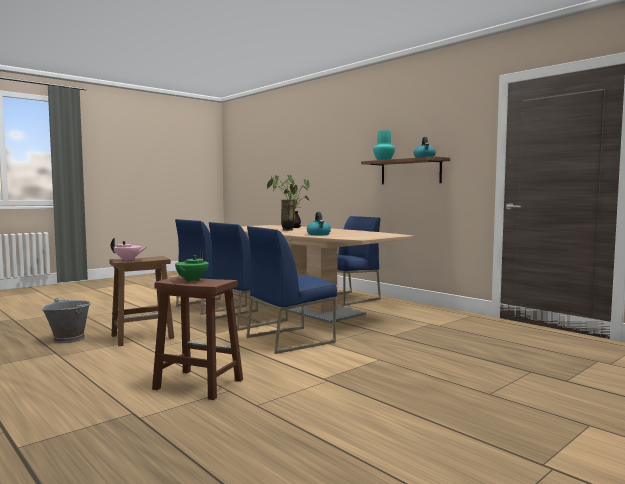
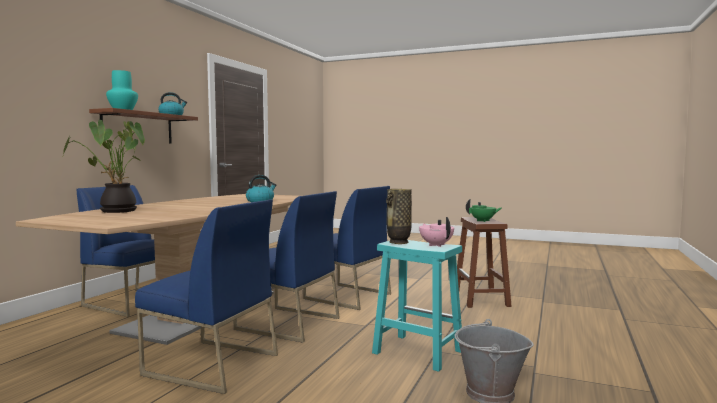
camera: 115 degrees left, 0 degrees up
(143, 336) = (416, 352): brown stool -> turquoise stool
(287, 230) = (189, 208): vase -> vase (398, 242)

